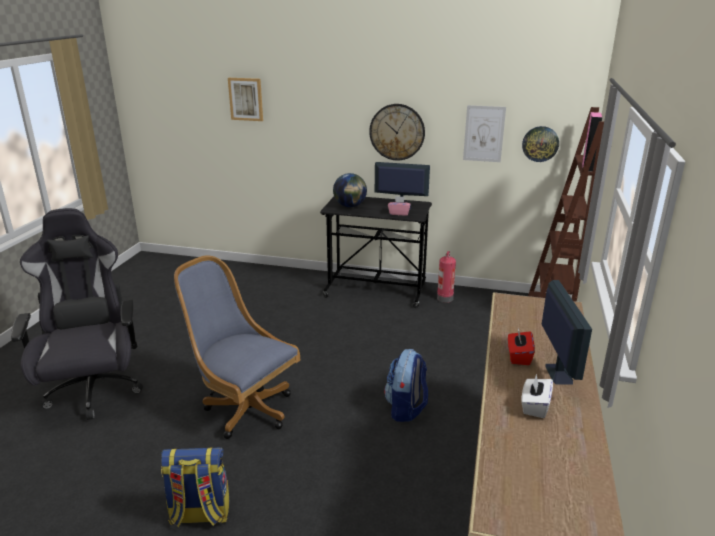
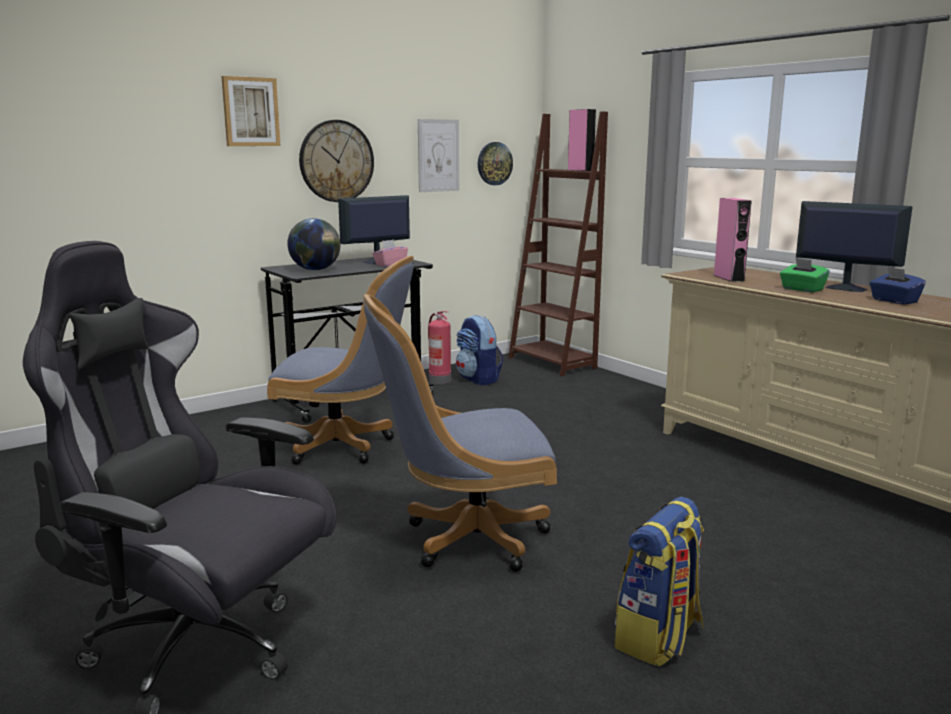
camera: 50 degrees left, 10 degrees down
(246, 99) = (81, 119): picture -> picture (250, 112)
(310, 323) = (347, 447): none -> blue office chair
(406, 409) = (608, 460): backpack -> backpack (478, 379)
(517, 318) = (728, 278): none -> pink speaker
(518, 356) = (802, 289): red tissue box -> green tissue box
(534, 406) = (894, 301): white tissue box -> blue tissue box

